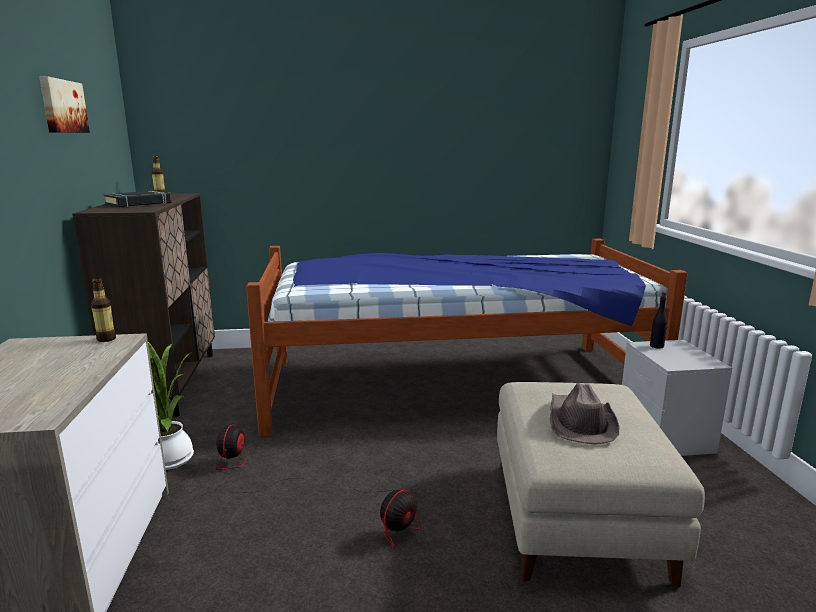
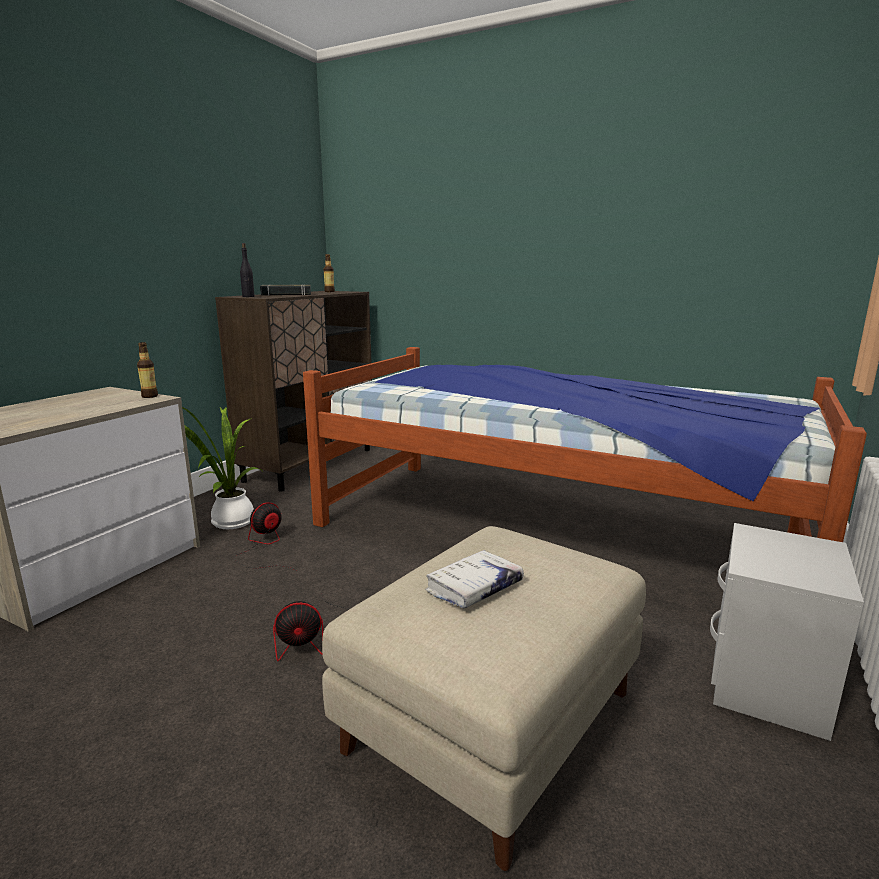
camera: 35 degrees right, 0 degrees up
(62, 106) = (224, 206): picture -> none
(580, 422) = (474, 588): brown hat -> white book
(657, 346) = (774, 539): black bottle -> black bottle (248, 296)

